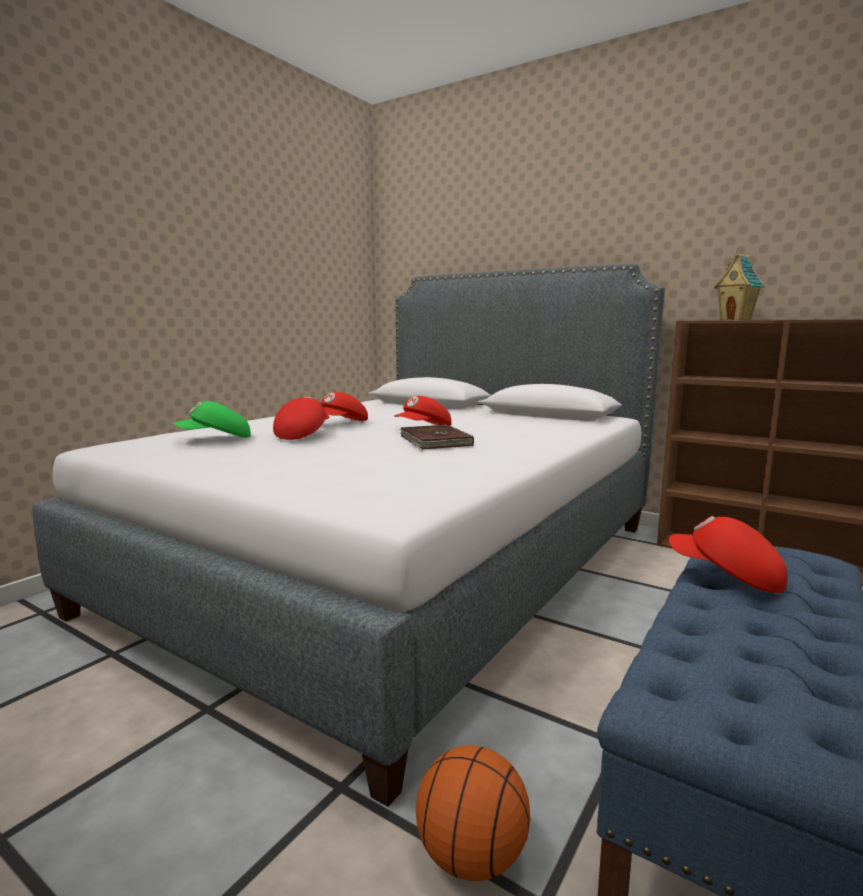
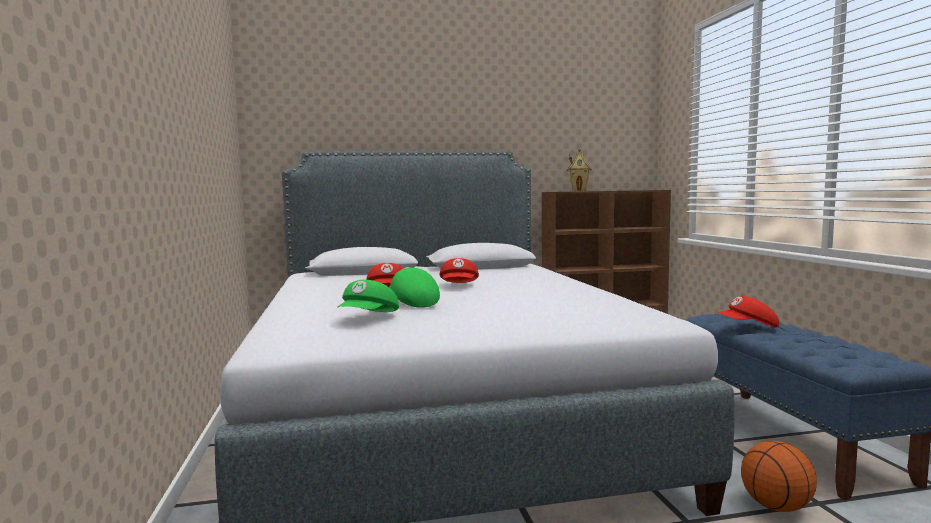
camera: 45 degrees left, 5 degrees down
(302, 434) = (412, 302): red cap -> green cap
(434, 441) = (508, 291): brown book -> none

